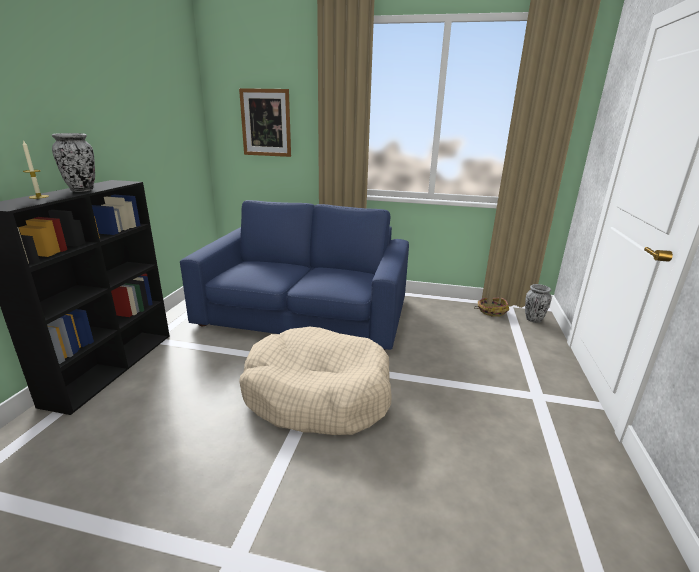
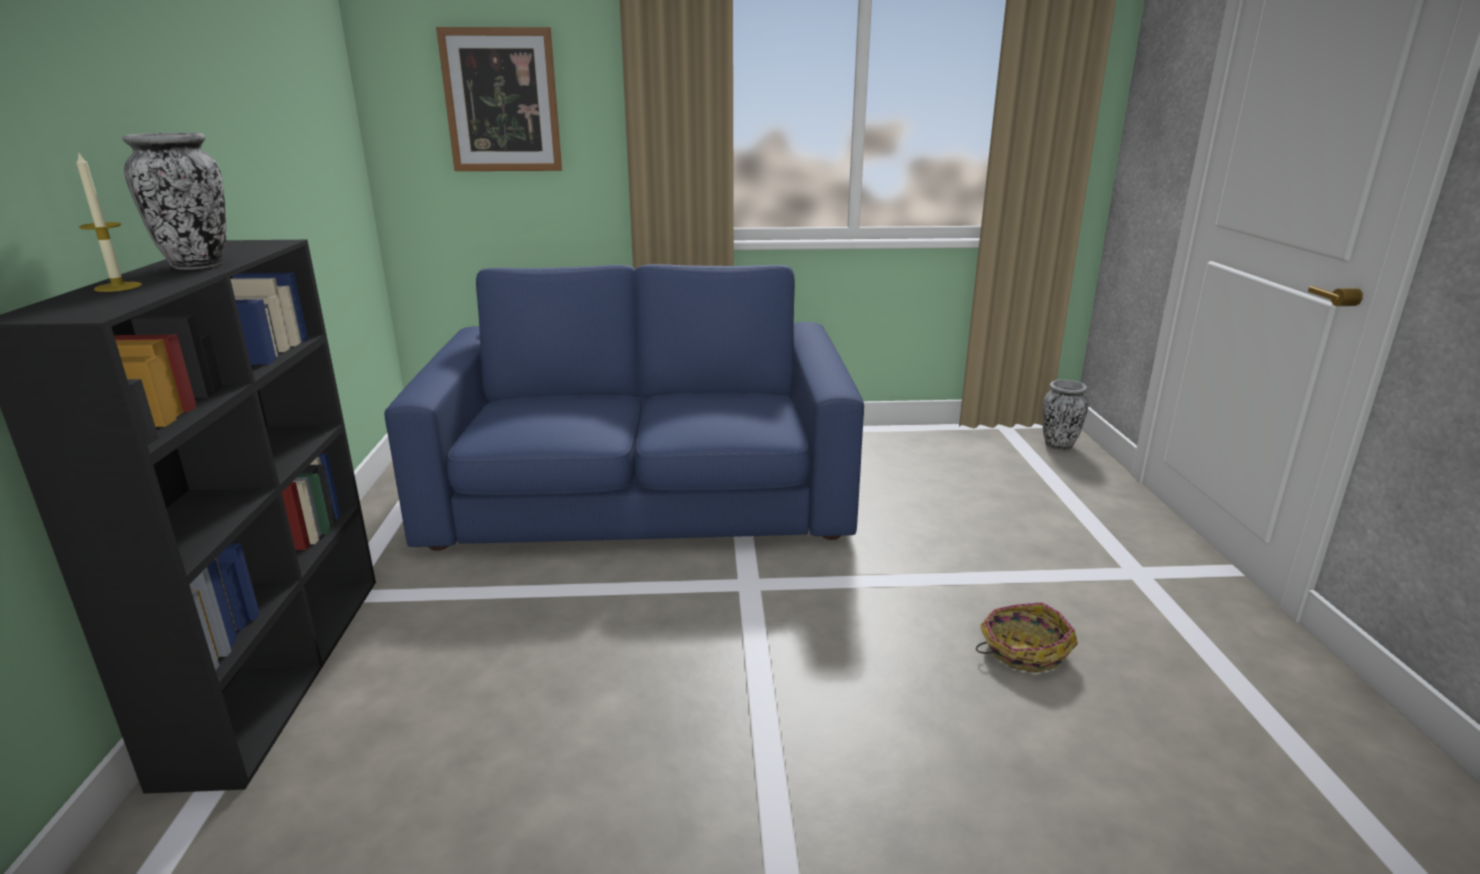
camera: 15 degrees left, 0 degrees up
(317, 394) = (762, 641): beige dog bed -> none
(491, 311) = (982, 440): basket -> basket (1022, 650)

